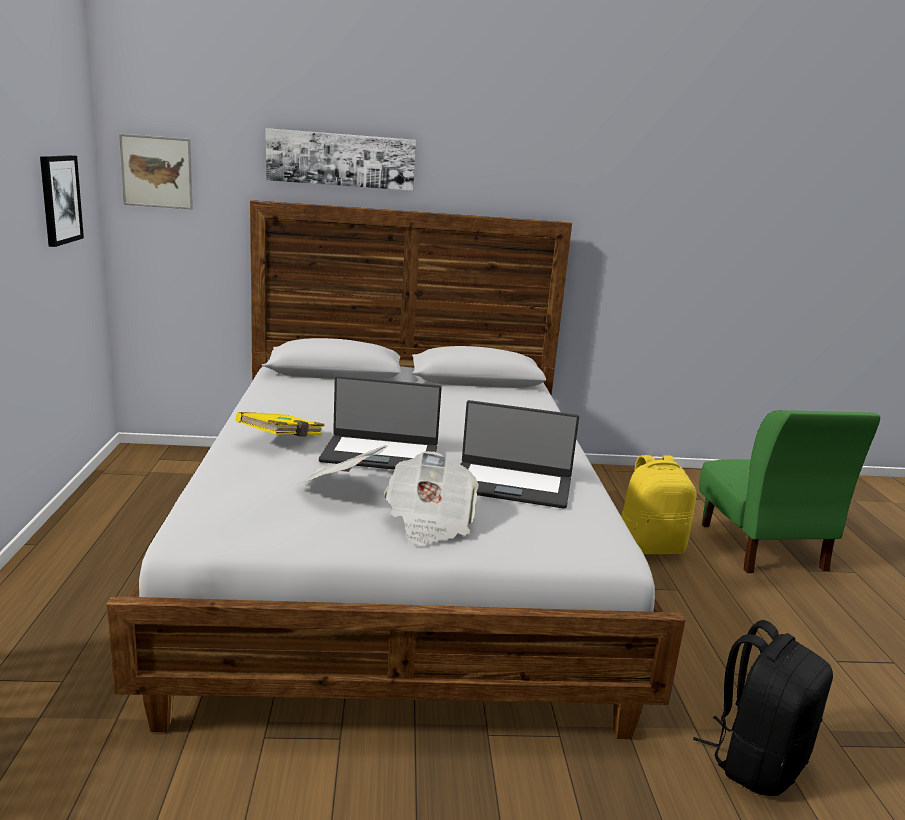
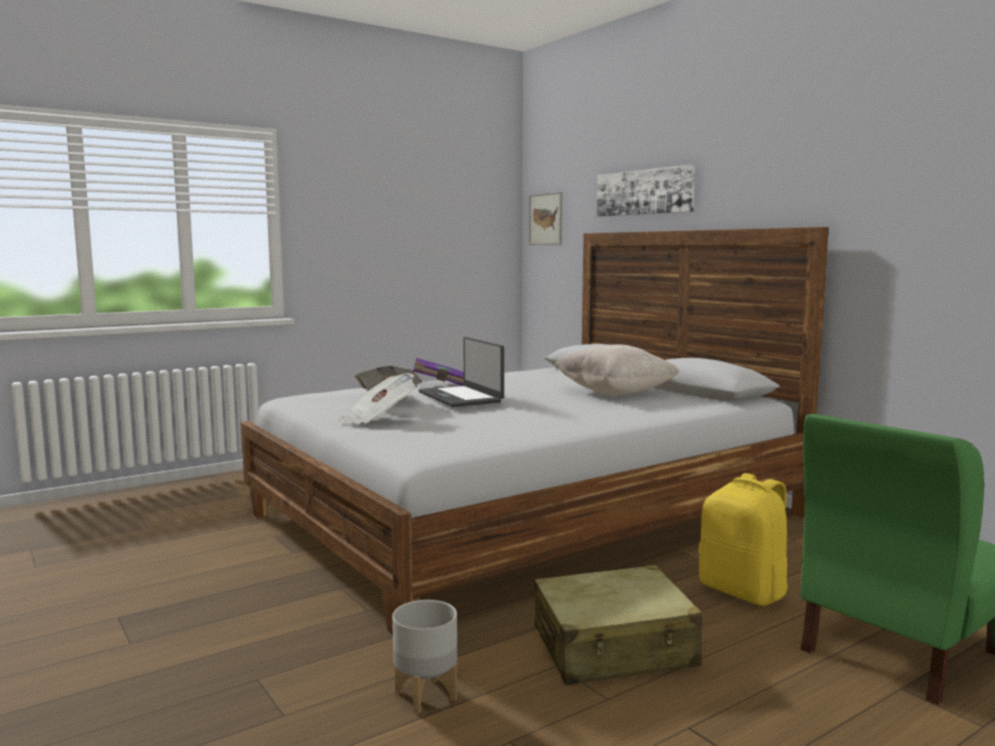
camera: 60 degrees right, 10 degrees down
(60, 199) = (460, 236): picture -> none
(282, 440) = (442, 385): yellow book -> purple book
(442, 401) = (615, 393): none -> beige pillow
(511, 484) = (482, 423): laptop -> none
(712, 637) = (614, 648): none -> beige suitcase
(756, 761) = (427, 695): black backpack -> grey planter

